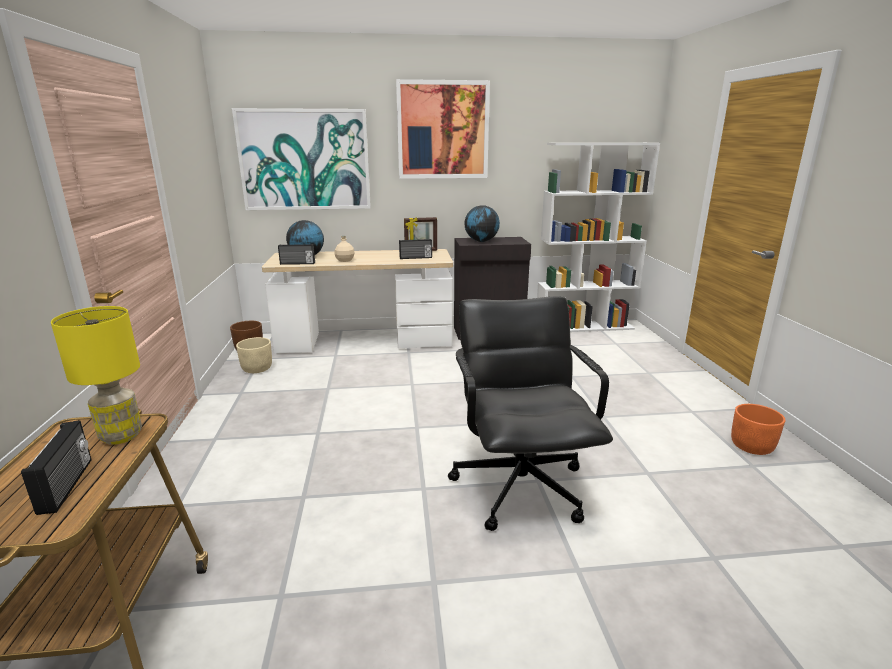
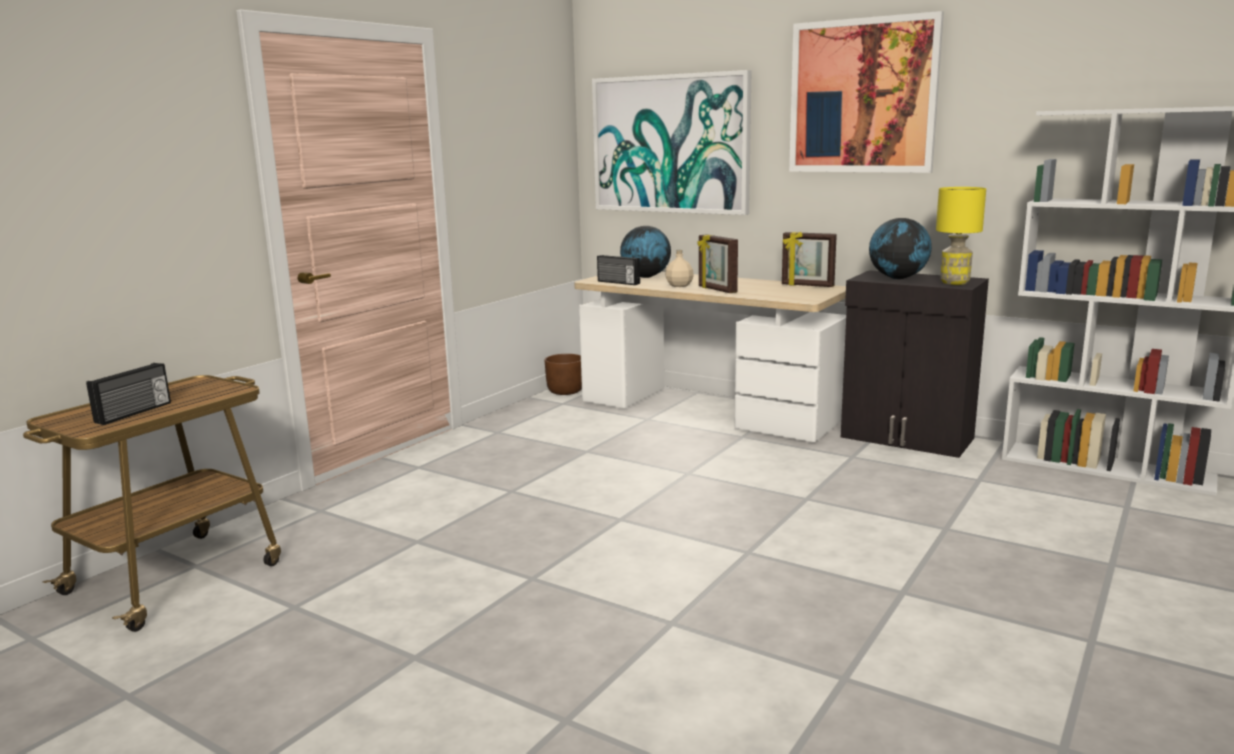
camera: 40 degrees right, 5 degrees down
(122, 436) = (211, 394): yellow table lamp -> yellow table lamp (955, 283)
(257, 369) = (544, 413): beige planter -> none
(376, 260) = (716, 290): none -> picture frame
(415, 258) = (777, 293): radio -> none
(520, 486) = (640, 619): black office chair -> none
(752, 447) = (1120, 728): orange planter -> none

